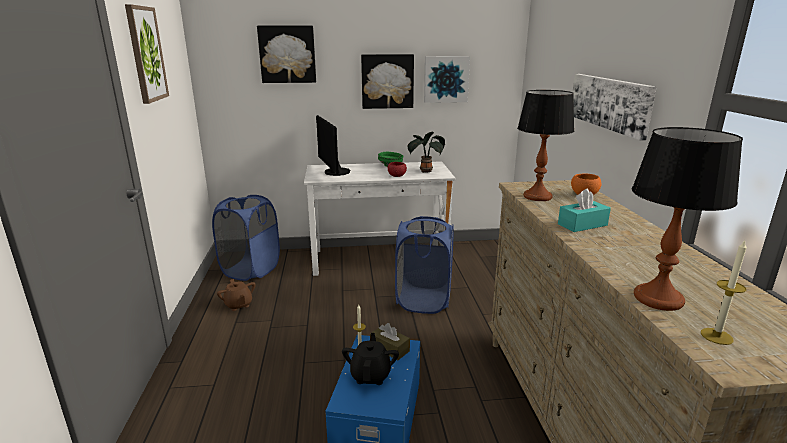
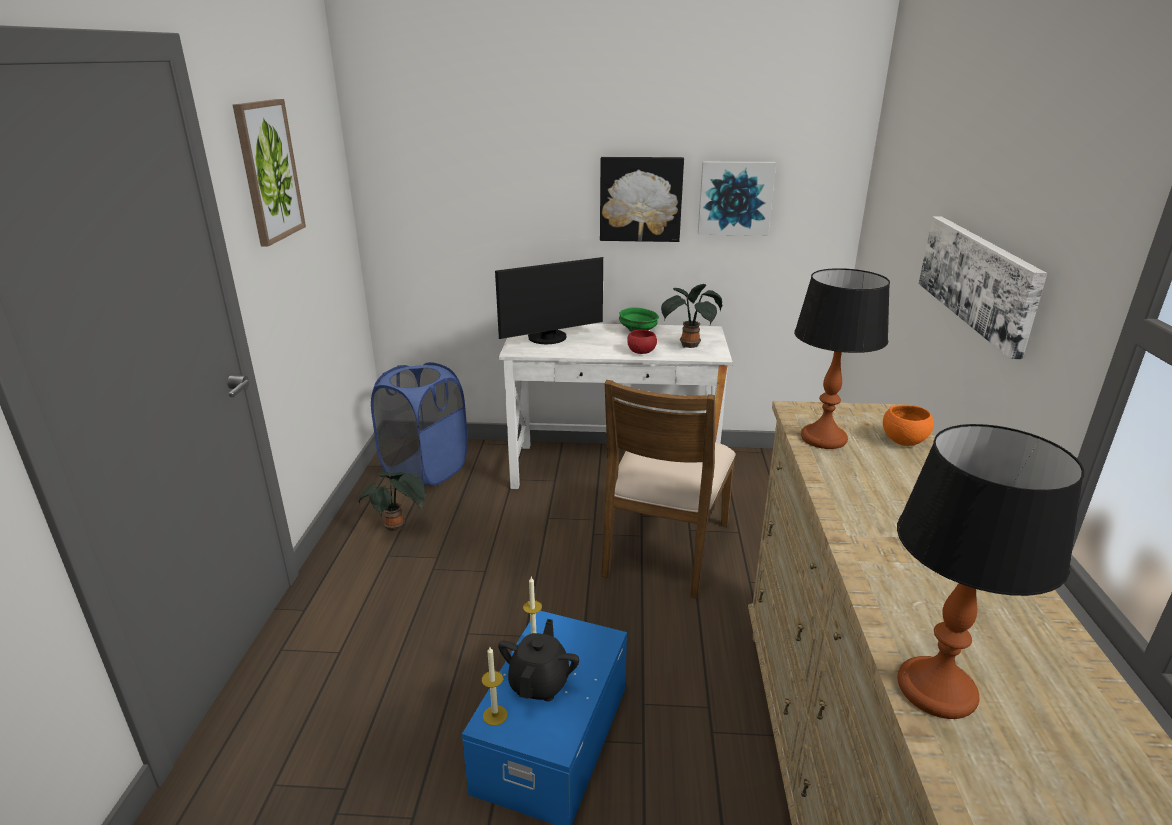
camera: 10 degrees right, 5 degrees up
(238, 305) = (397, 527): brown teapot -> potted plant
(287, 54) = (489, 155): picture -> none
(334, 172) = (549, 339): monitor -> monitor turned 105 degrees counterclockwise
(389, 349) = (578, 640): brown tissue box -> none
(423, 301) = (664, 549): blue laundry basket -> brown chair
(582, 225) = (874, 508): turquoise tissue box -> none
(716, 336) = (1004, 787): candle -> candle (495, 715)

